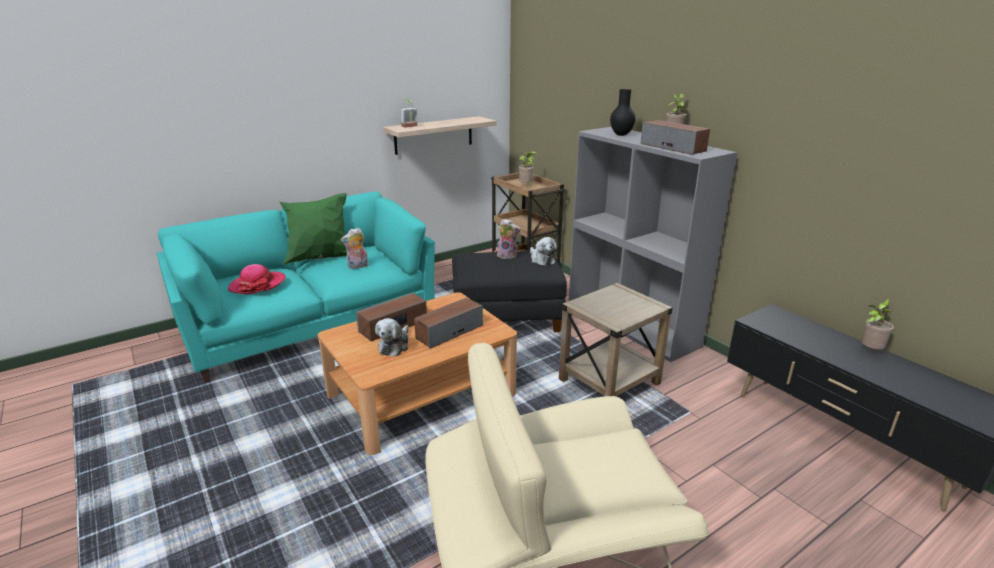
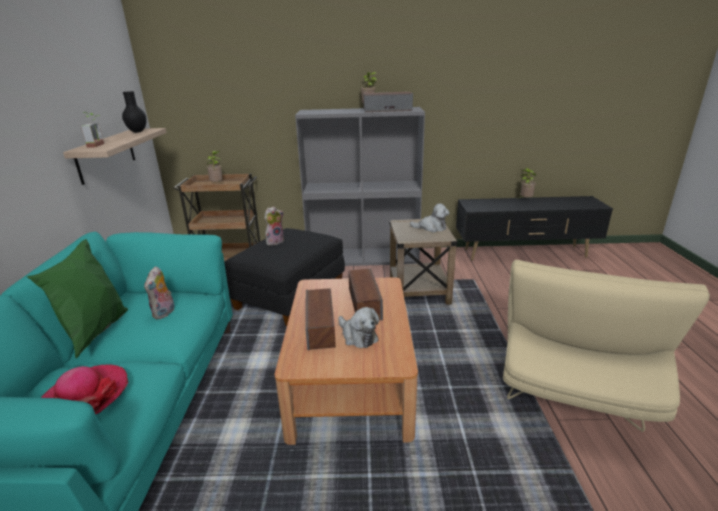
camera: 55 degrees left, 0 degrees up
(541, 260) = (301, 233): plush toy -> plush toy (431, 228)
(620, 135) = (330, 111): black vase -> black vase (137, 132)

